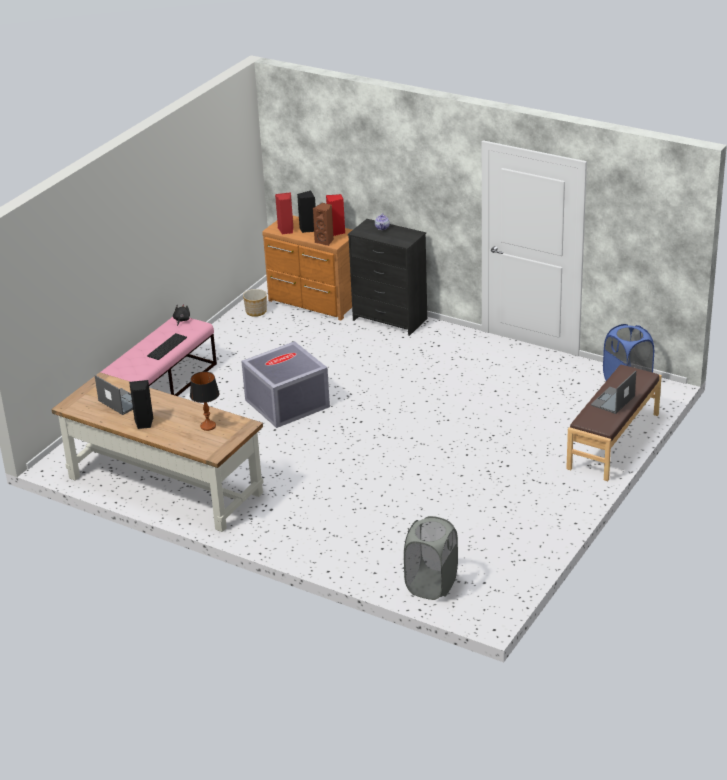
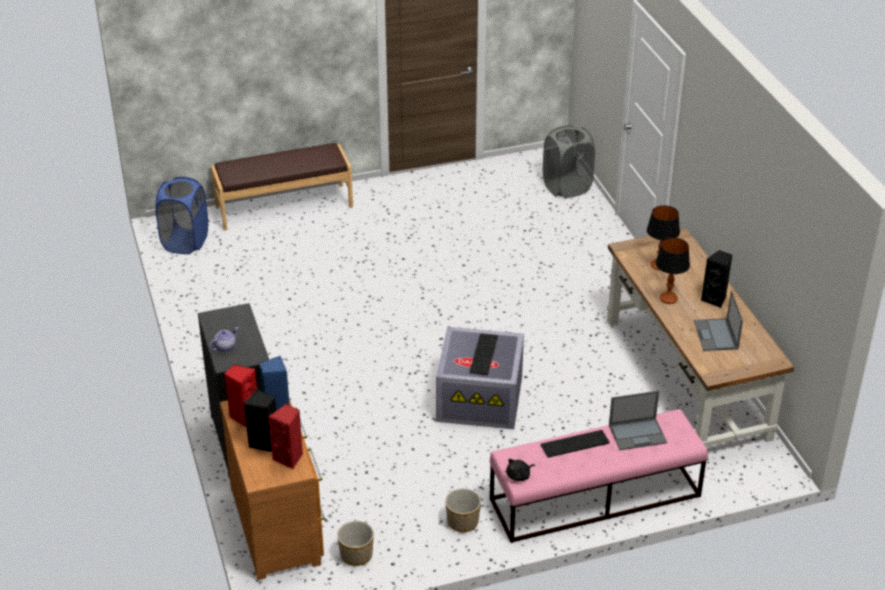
camera: 140 degrees left, 5 degrees up
(177, 408) = (668, 298): none -> table lamp
(218, 348) = (462, 522): none -> planter
(281, 365) = (485, 355): none -> keyboard
(325, 241) = (276, 409): brown speaker -> blue speaker
(612, 401) = (287, 161): laptop -> laptop (638, 434)

